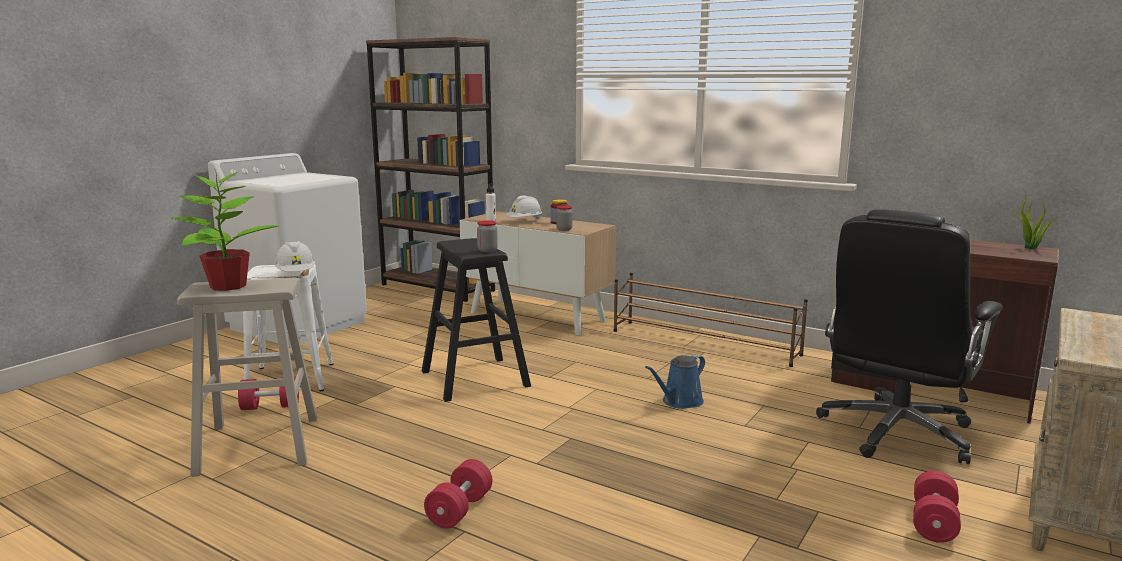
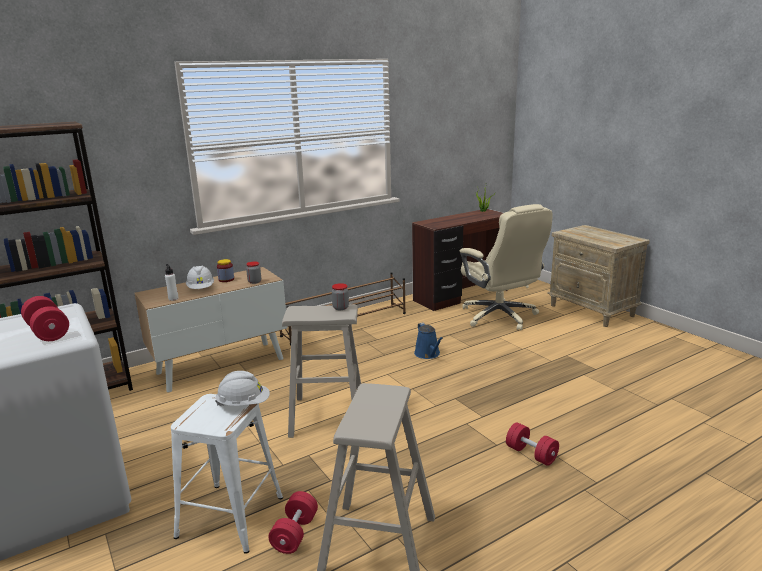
camera: 65 degrees left, 5 degrees up
(227, 286) = (369, 416): potted plant -> none
(475, 379) = (328, 415): black stool -> beige stool
(895, 433) = (500, 316): black office chair -> beige office chair
(933, 523) = (583, 336): red dumbbell -> red dumbbell (48, 332)

